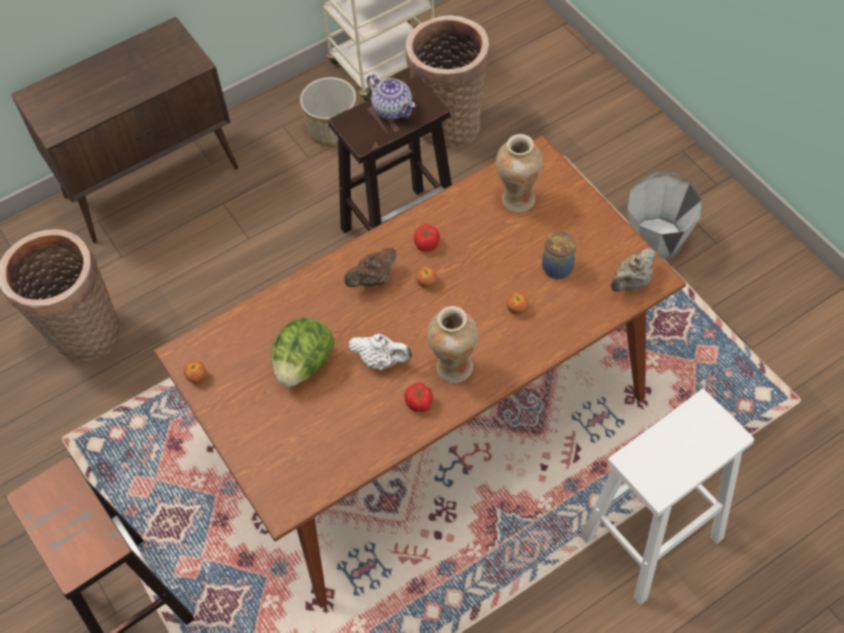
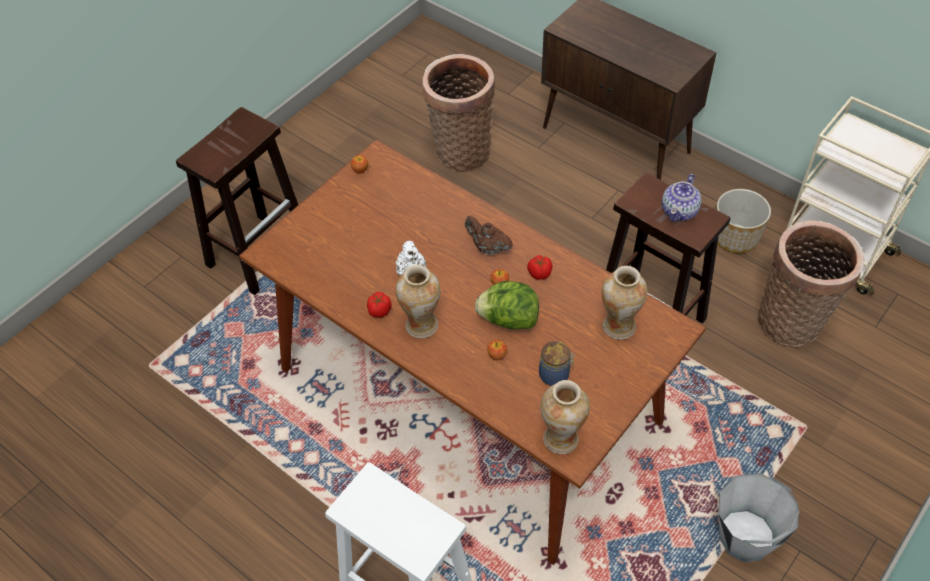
camera: 70 degrees right, 5 degrees down
(304, 365) = (391, 228): lettuce -> lettuce (508, 320)
(631, 282) = (561, 438): beige teapot -> vase

